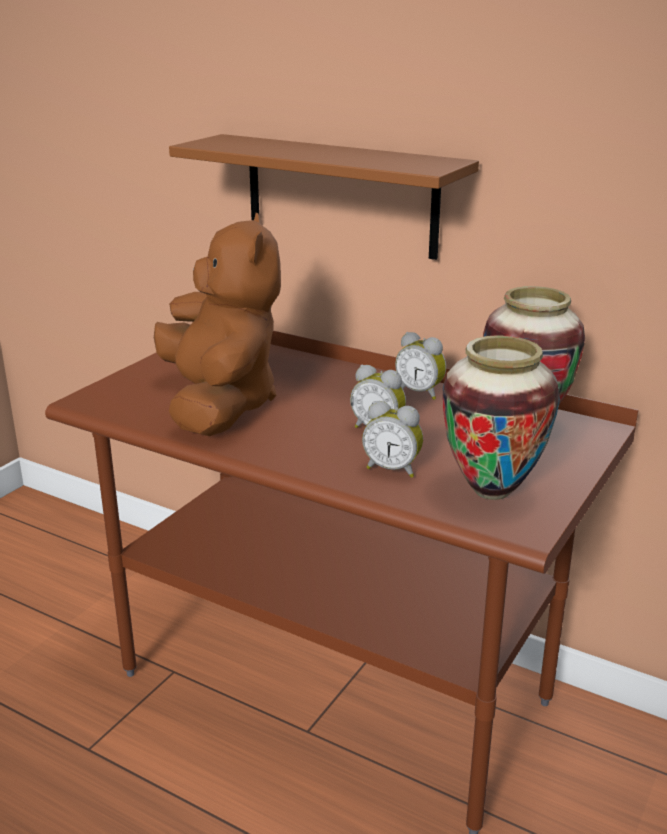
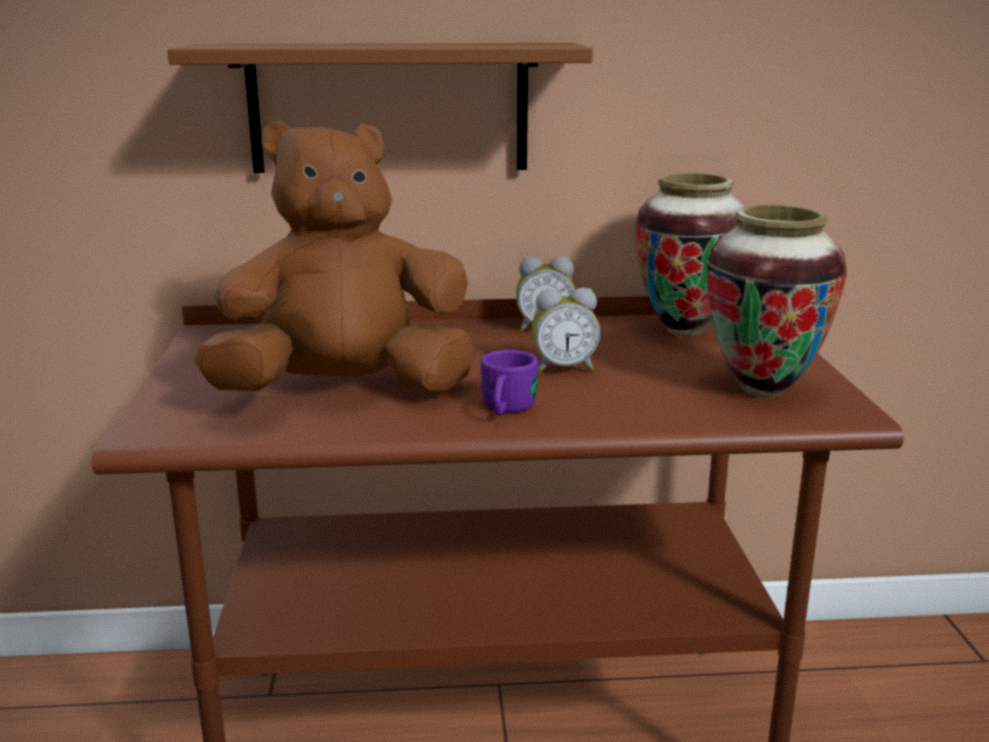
camera: 35 degrees left, 5 degrees down
(219, 405) = (345, 392): brown plush toy -> brown plush toy turned 60 degrees counterclockwise
(289, 449) = (506, 410): none -> purple mug
(392, 469) = (643, 398): alarm clock -> none

